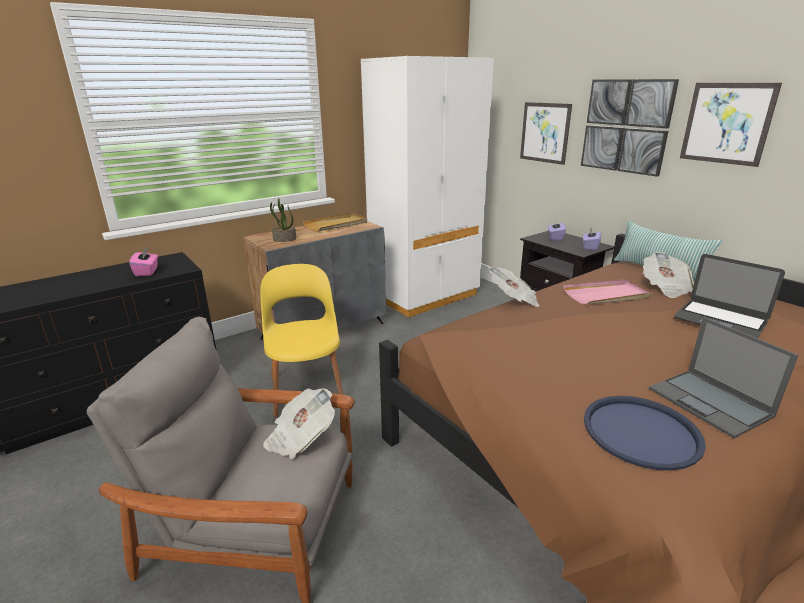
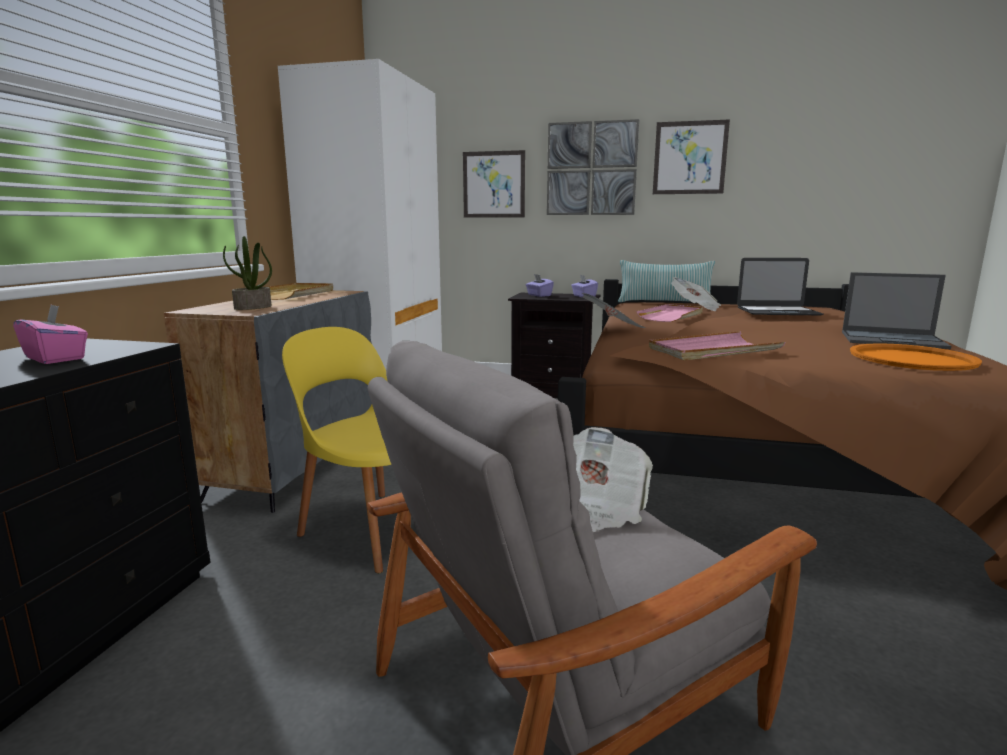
camera: 40 degrees left, 10 degrees down
(496, 356) = (713, 351): none -> pink tray
(641, 432) = (912, 359): blue tray -> orange tray

